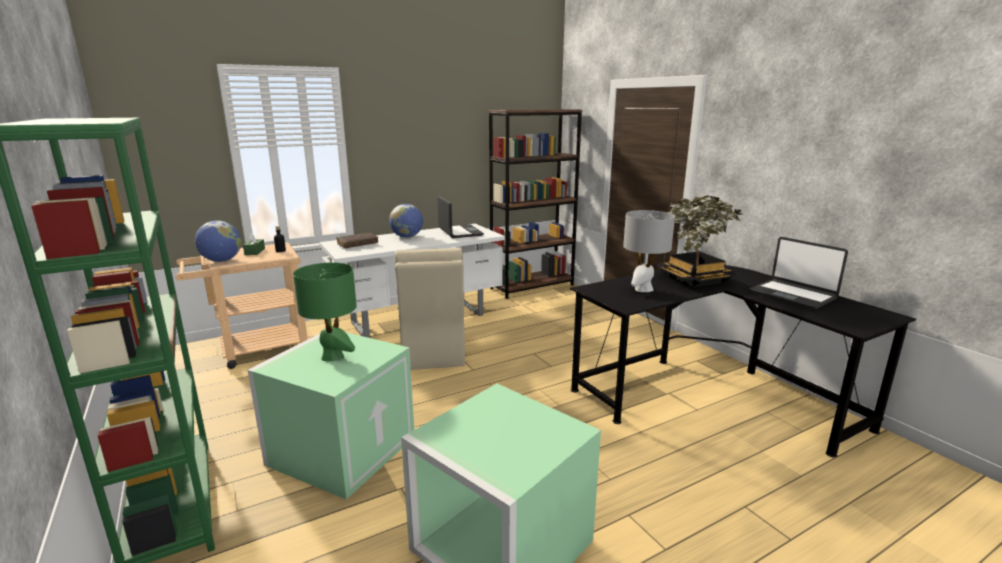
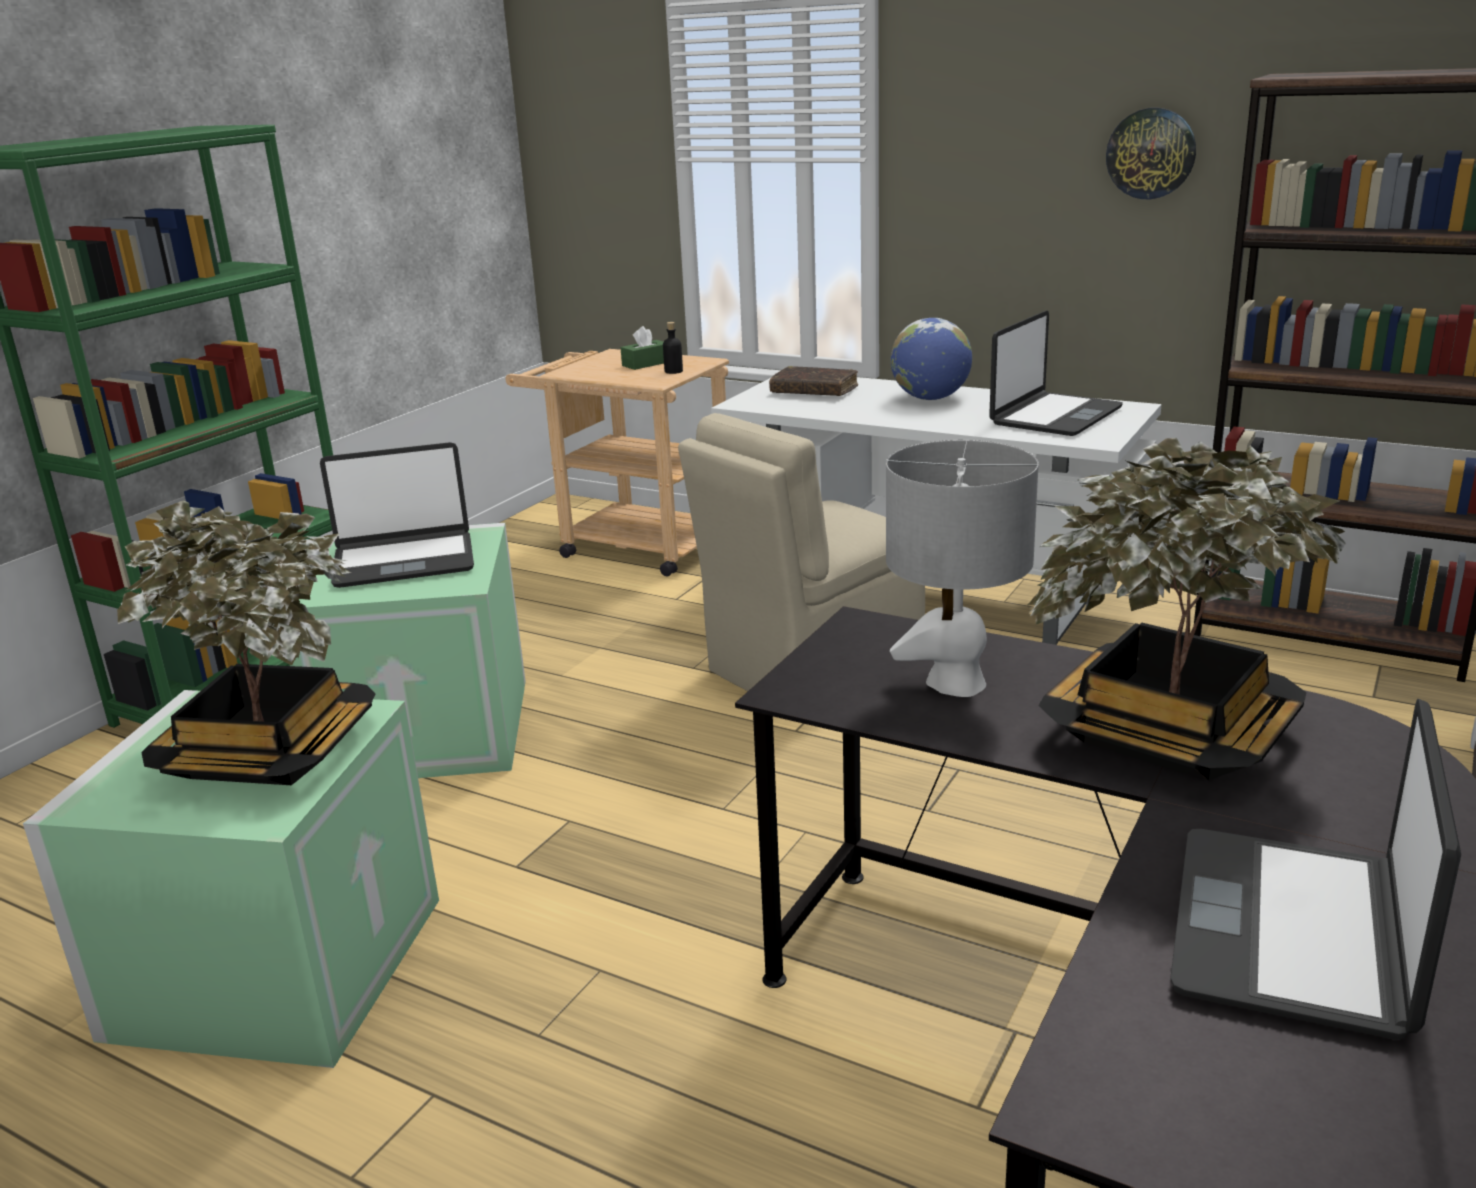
camera: 60 degrees right, 5 degrees up
(222, 261) = (575, 367): globe -> none
(333, 356) = (404, 561): green table lamp -> laptop
(452, 137) = (1151, 153): none -> wall clock
(511, 422) = (267, 754): none -> potted plant

